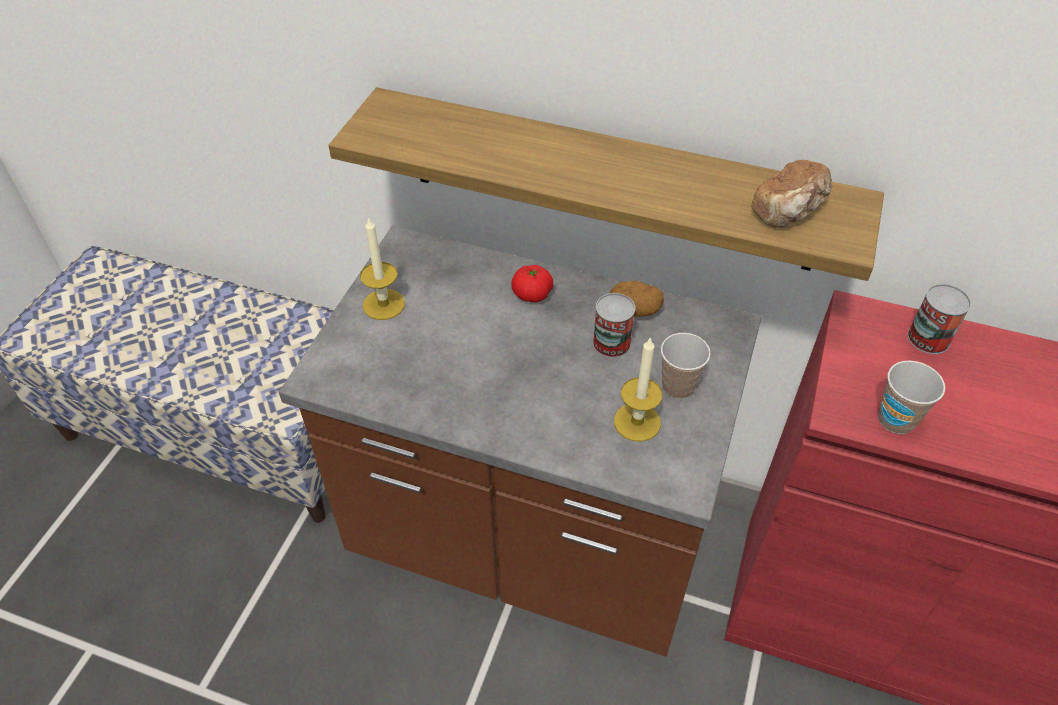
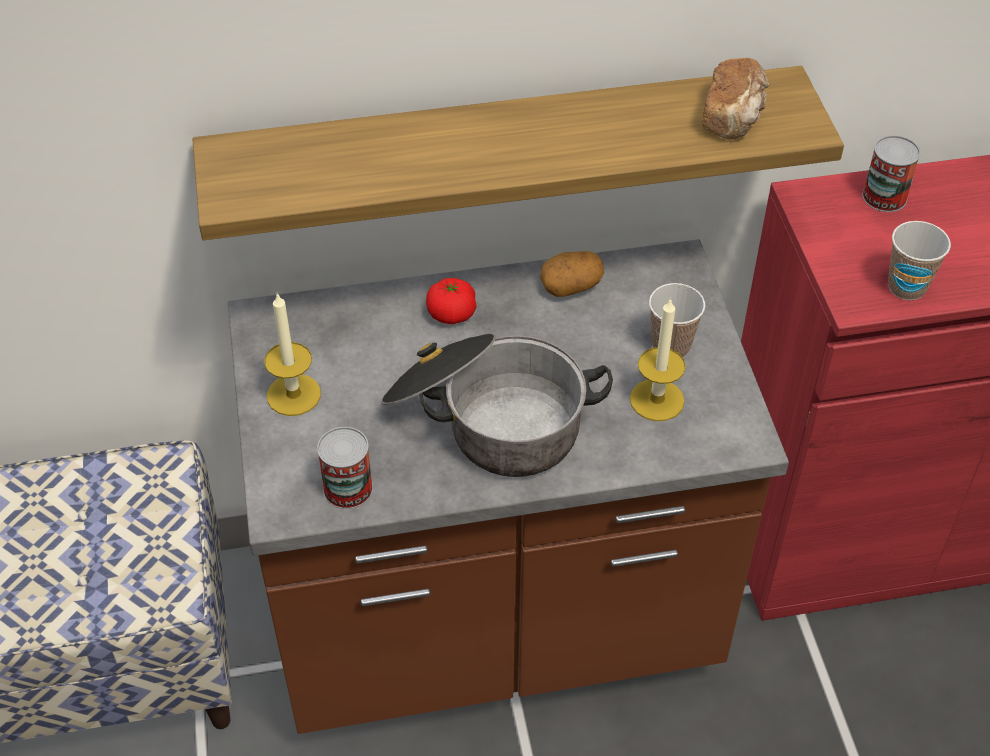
camera: 30 degrees left, 0 degrees up
(500, 380) = (488, 420): none -> cooking pot
(611, 343) = (574, 331): can -> can (348, 489)

